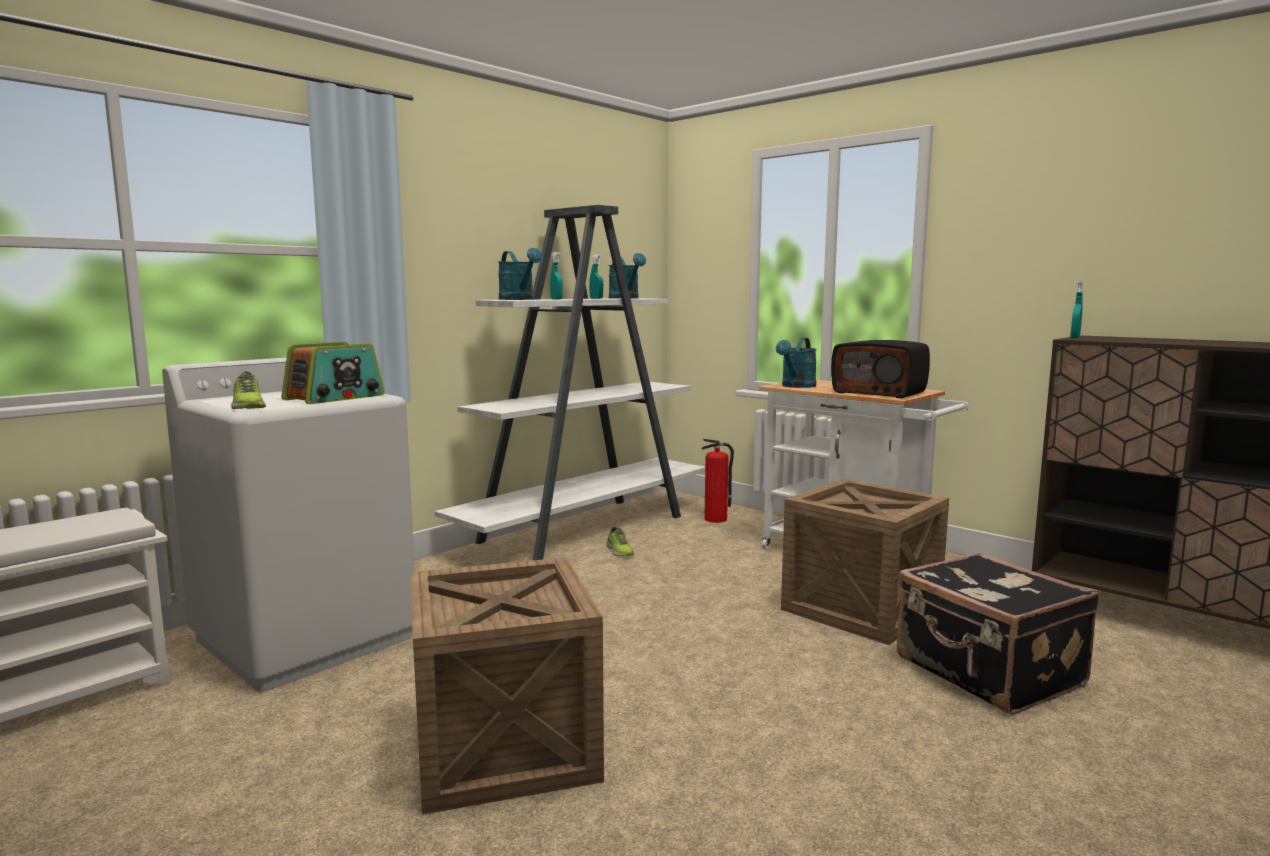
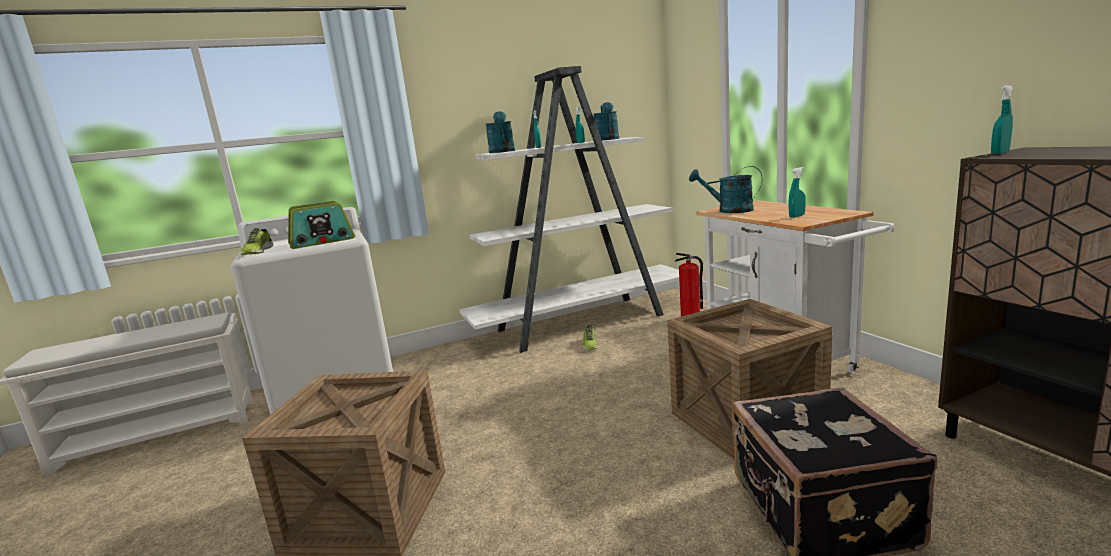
camera: 25 degrees right, 5 degrees up
(796, 386) = (729, 210): turquoise watering can -> turquoise watering can turned 60 degrees clockwise
(880, 392) = (796, 216): radio -> turquoise spray bottle

